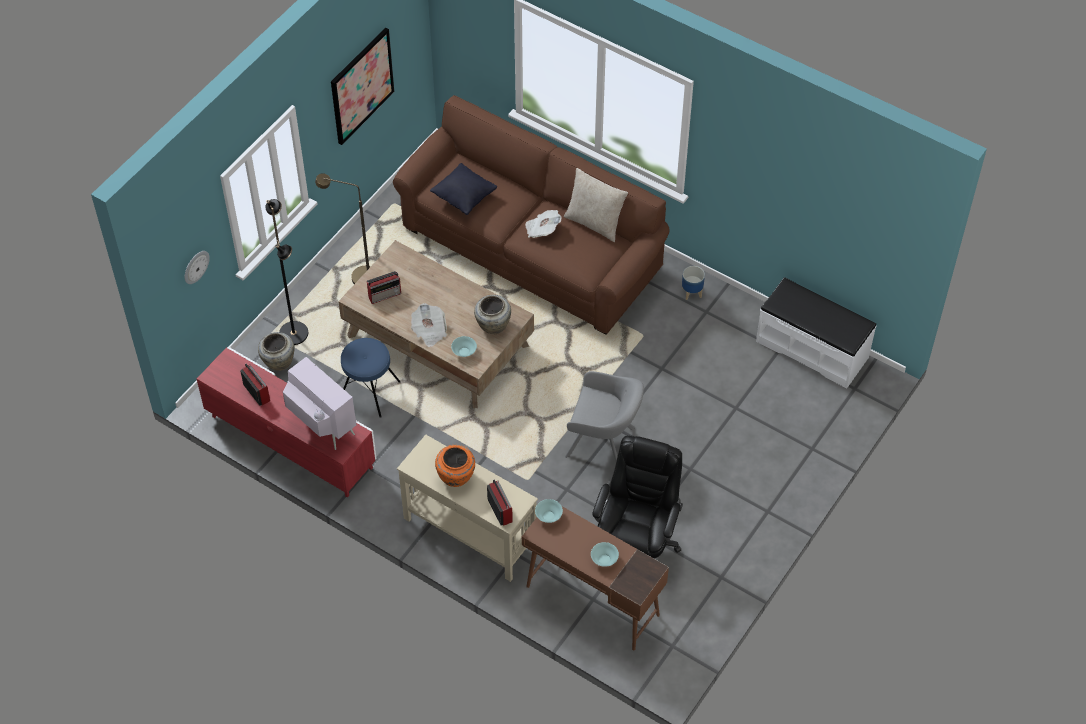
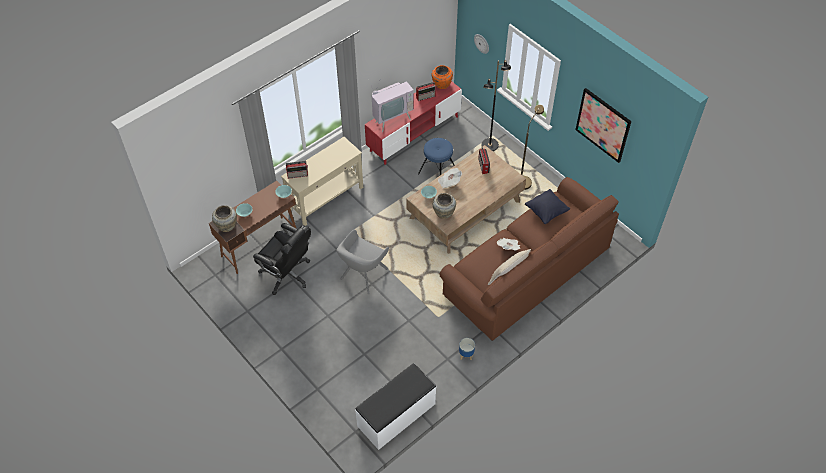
camera: 105 degrees right, 0 degrees up
(278, 362) = (471, 136): beige vase -> beige vase (227, 226)
(456, 478) = (327, 160): orange vase -> orange vase (441, 85)

